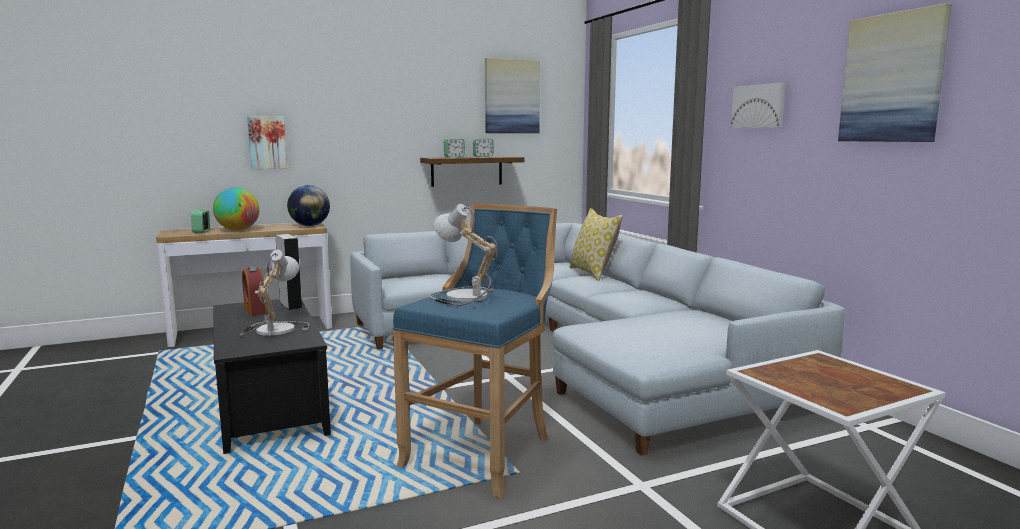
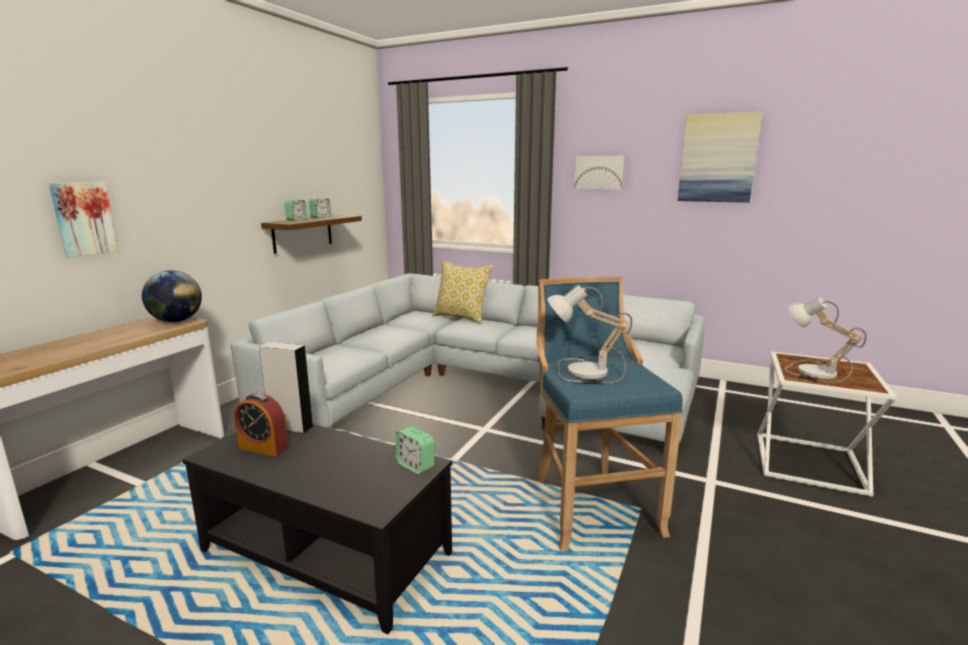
camera: 40 degrees left, 5 degrees up
(201, 231) = (30, 359): alarm clock -> alarm clock (415, 465)
(238, 230) = (88, 346): globe -> none
(272, 329) = (349, 464): table lamp -> table lamp (812, 372)
(511, 96) = (332, 154): picture -> none

